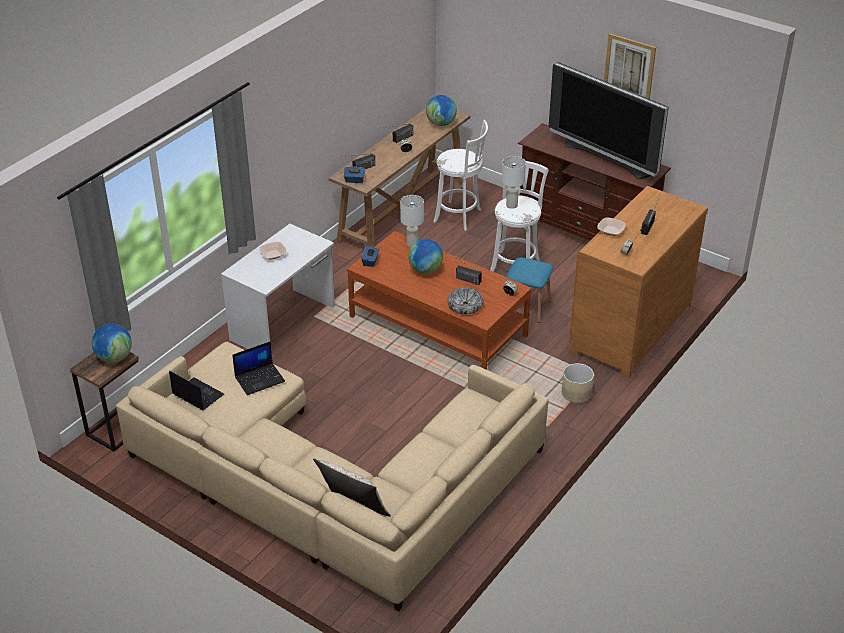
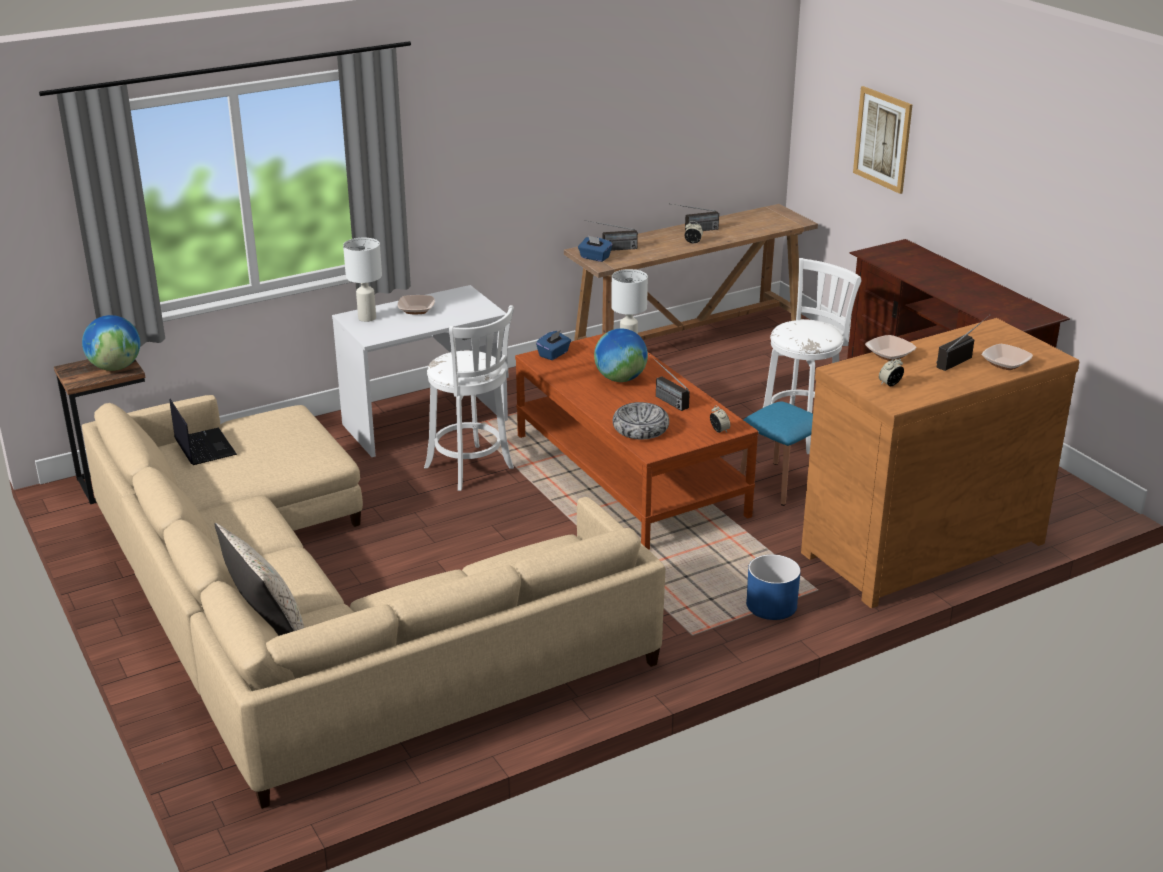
camera: 25 degrees right, 10 degrees down
(260, 379) = (298, 450): laptop -> none
(441, 124) = (768, 225): globe -> none
(460, 216) = (764, 363): white stool -> white stool (472, 469)
(512, 205) = (799, 328): white table lamp -> white table lamp (367, 318)
(576, 393) = (772, 605): beige planter -> blue planter
(606, 159) = (970, 290): television -> none
(629, 68) = (1025, 145): picture -> picture (882, 139)
(673, 221) = (1005, 364): none -> bowl

